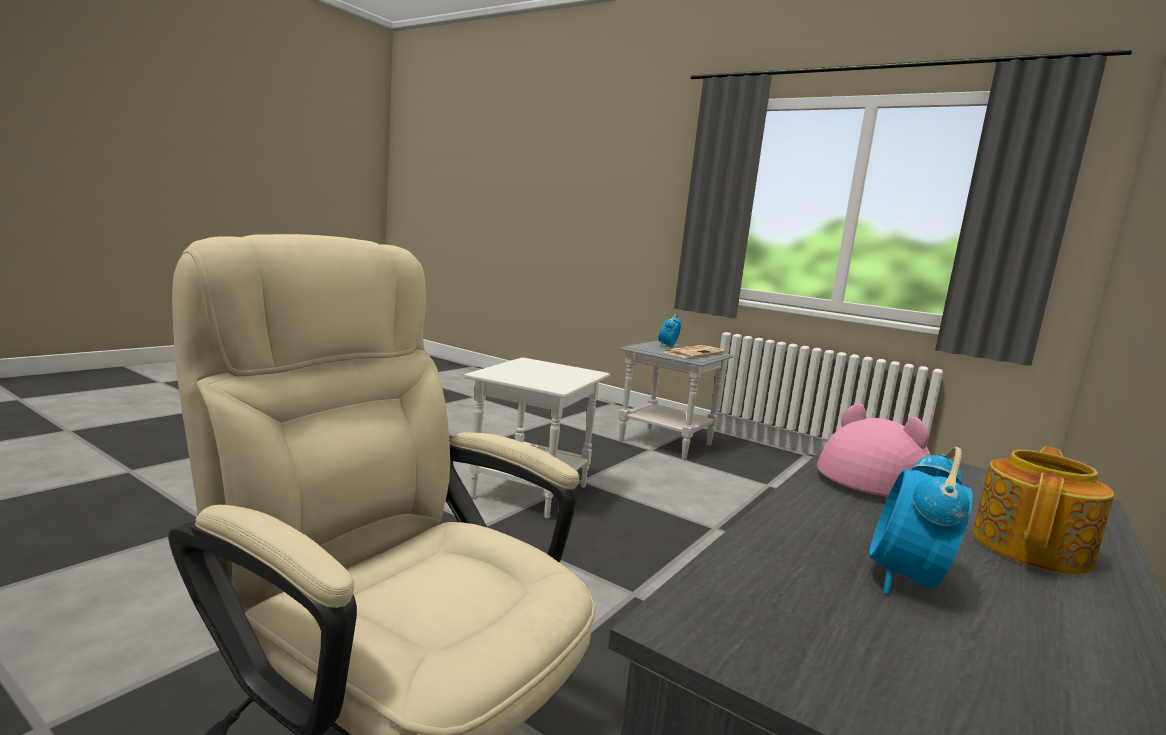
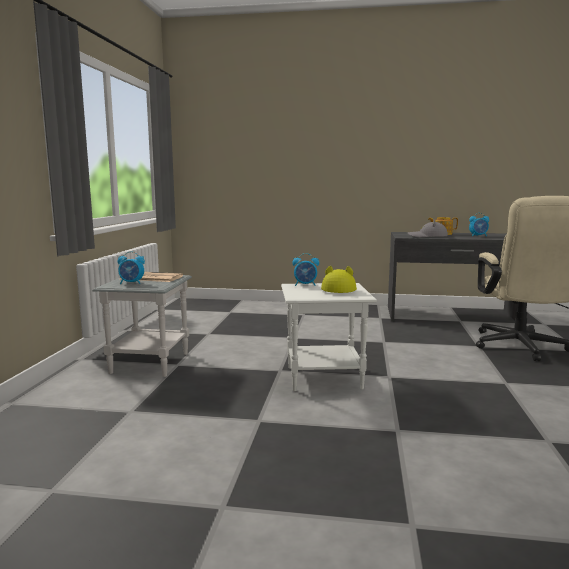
camera: 115 degrees left, 0 degrees up
(536, 376) = (339, 289): none -> yellow hat
(582, 374) = (305, 285): none -> alarm clock
(879, 477) = (427, 236): pink hat -> grey hat

